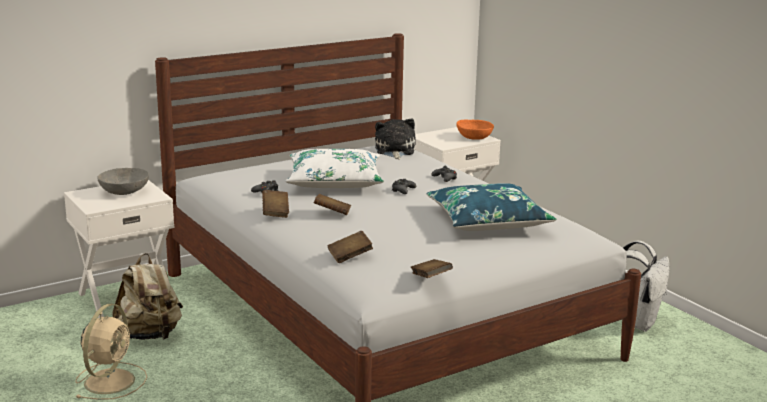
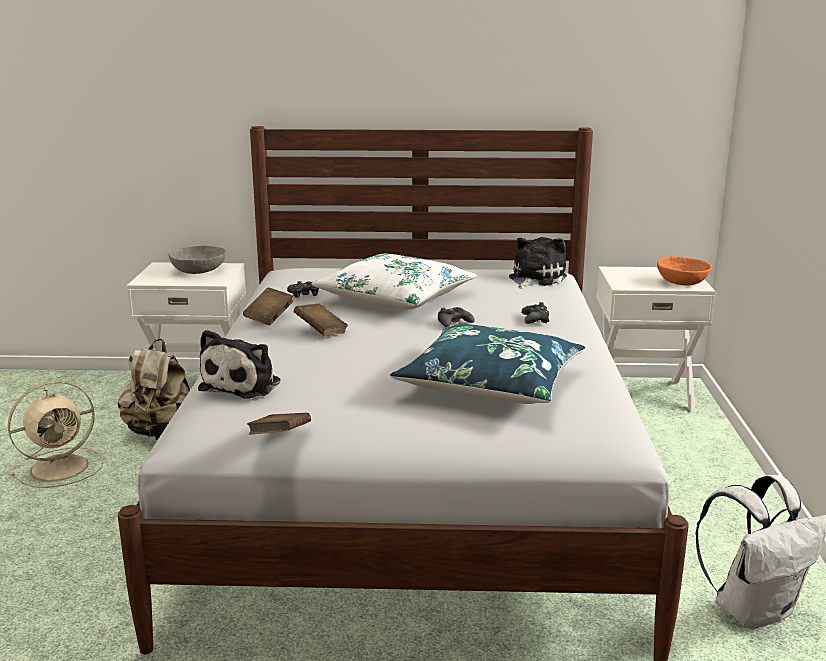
camera: 35 degrees right, 0 degrees up
(350, 256) = (244, 384): brown book -> plush toy

